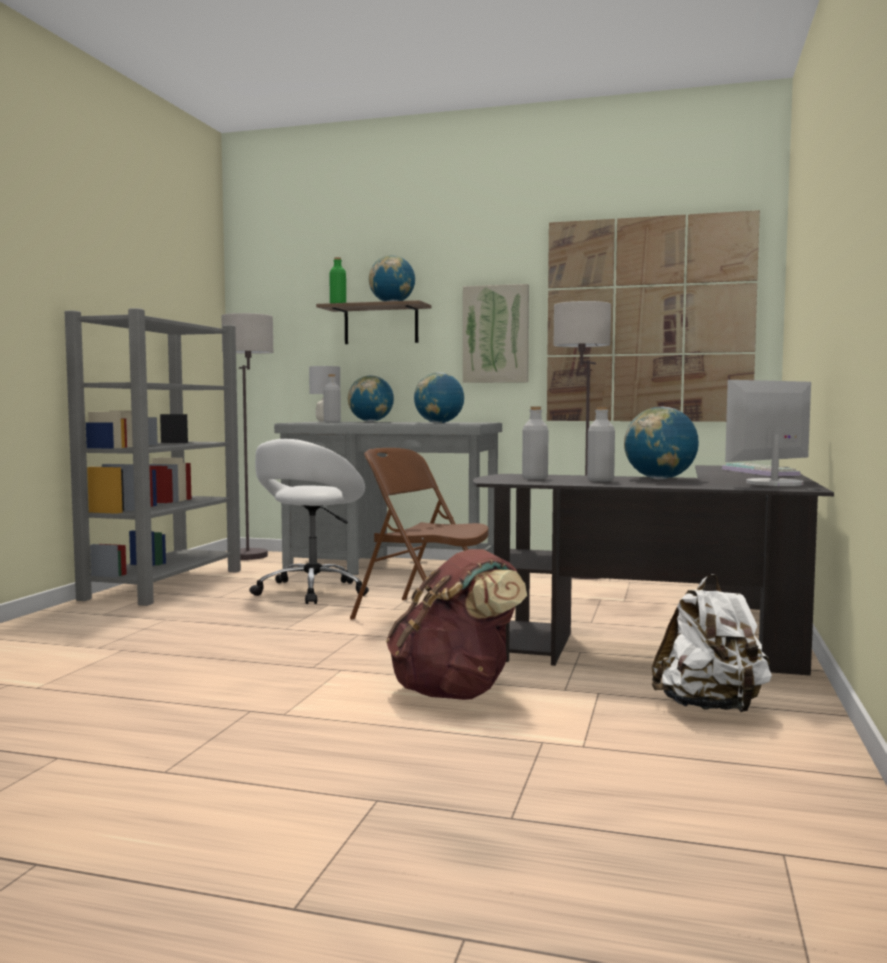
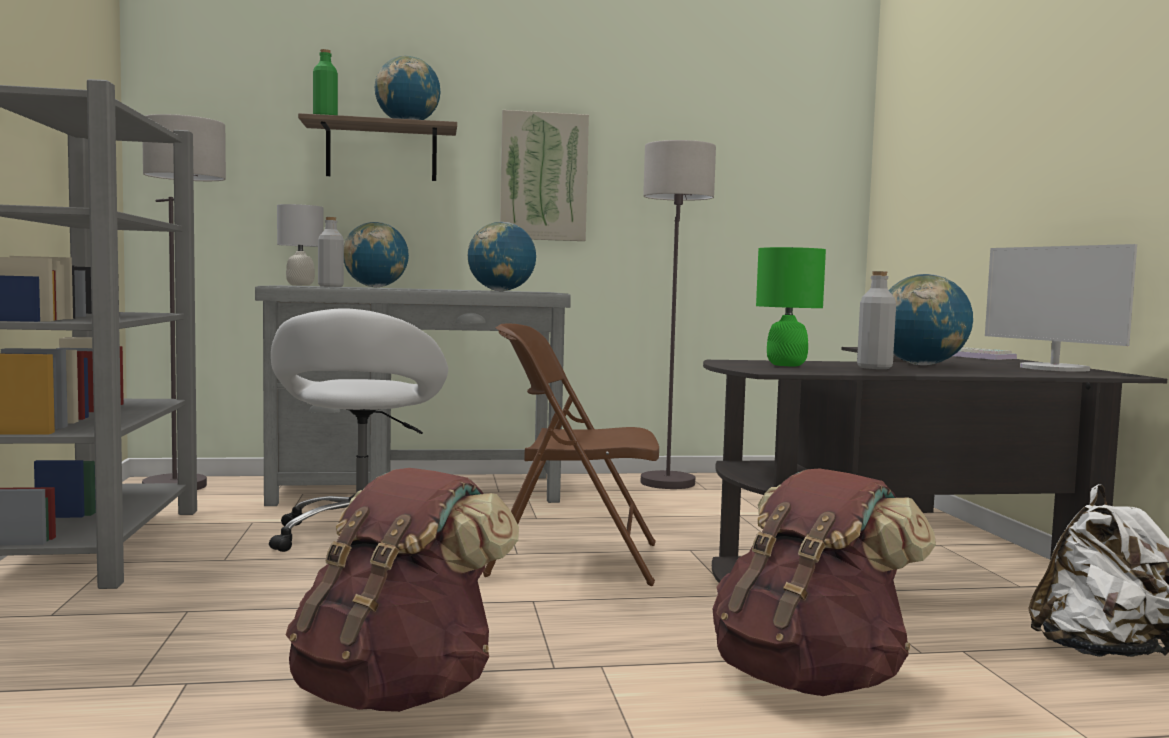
camera: 25 degrees left, 0 degrees up
(212, 666) = (397, 692): none -> brown backpack
(535, 478) = (786, 365): grey bottle -> green table lamp
(648, 320) = (730, 172): picture -> none
(773, 483) = (1054, 368): monitor -> monitor turned 60 degrees counterclockwise

